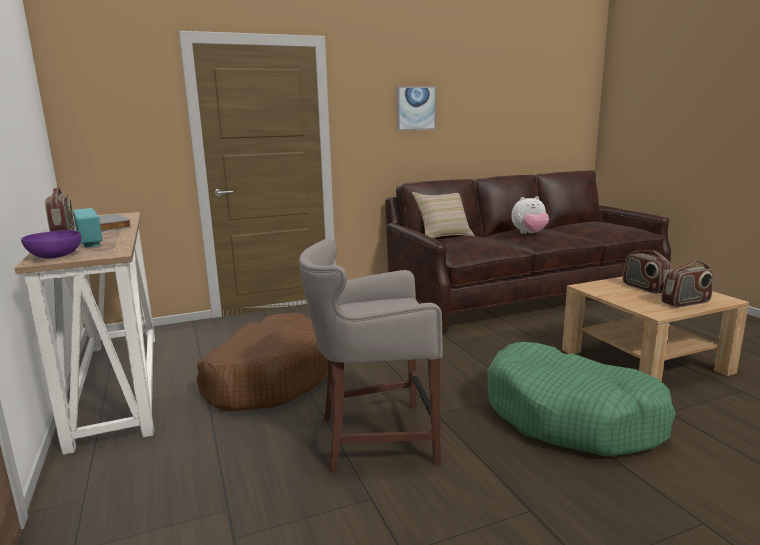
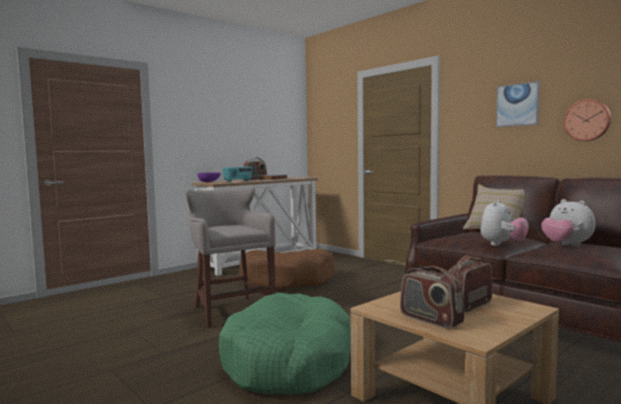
camera: 70 degrees right, 10 degrees down
(470, 127) = (587, 120): none -> wall clock
(509, 244) = (502, 244): none -> plush toy

